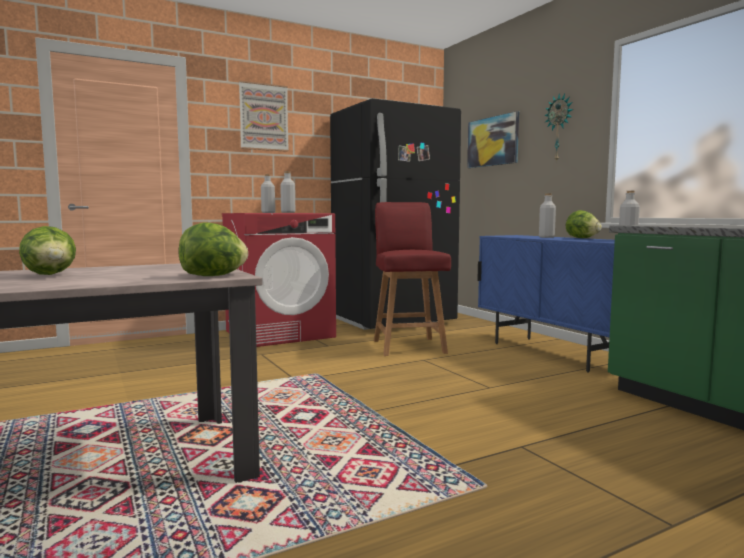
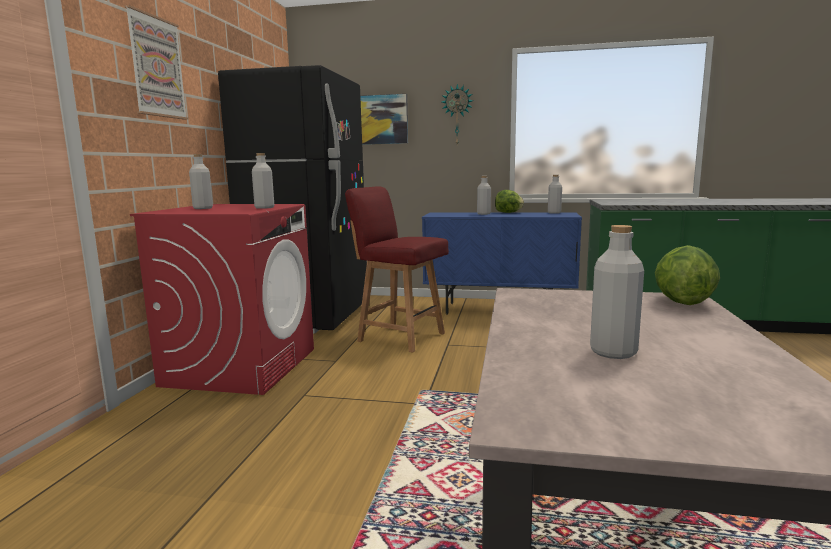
camera: 50 degrees left, 5 degrees up
(51, 275) = (613, 352): lettuce -> grey bottle

